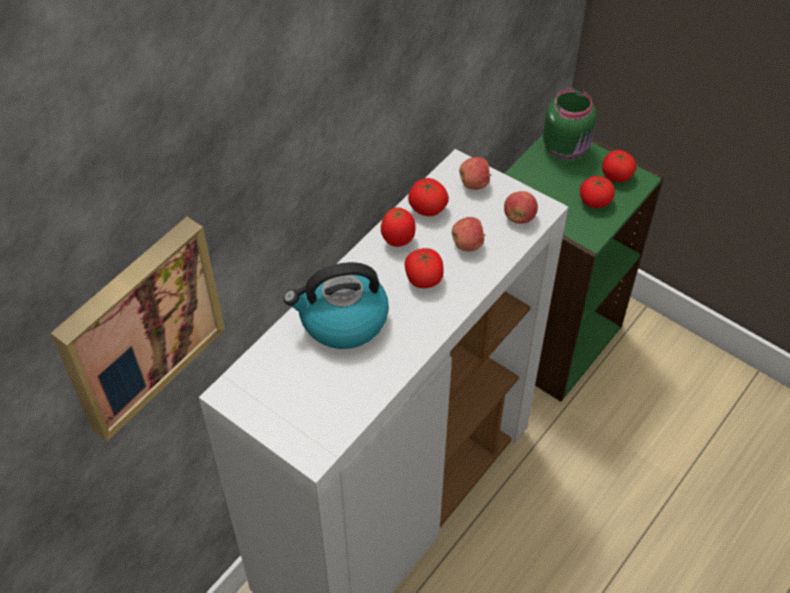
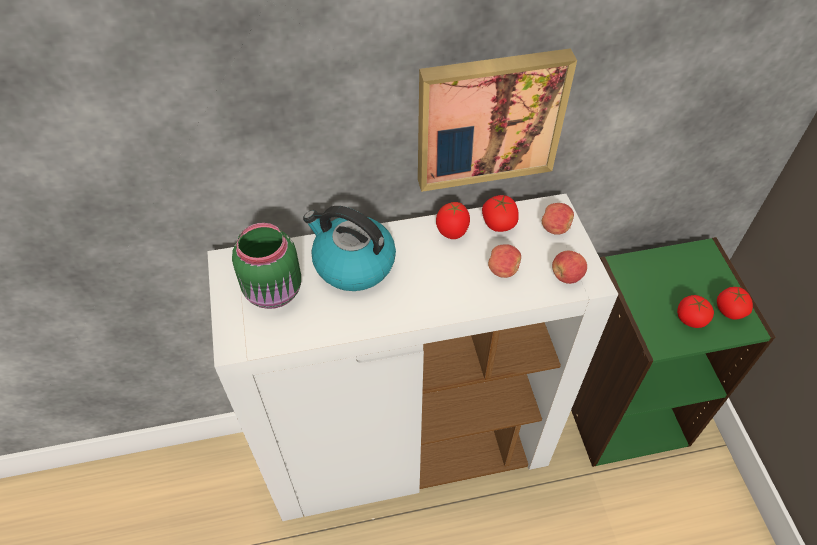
camera: 40 degrees right, 0 degrees up
(138, 325) = (140, 152): picture -> picture (488, 118)
(424, 278) = (442, 273): tomato -> none
(567, 147) = (704, 263): green jar -> green jar (274, 291)

